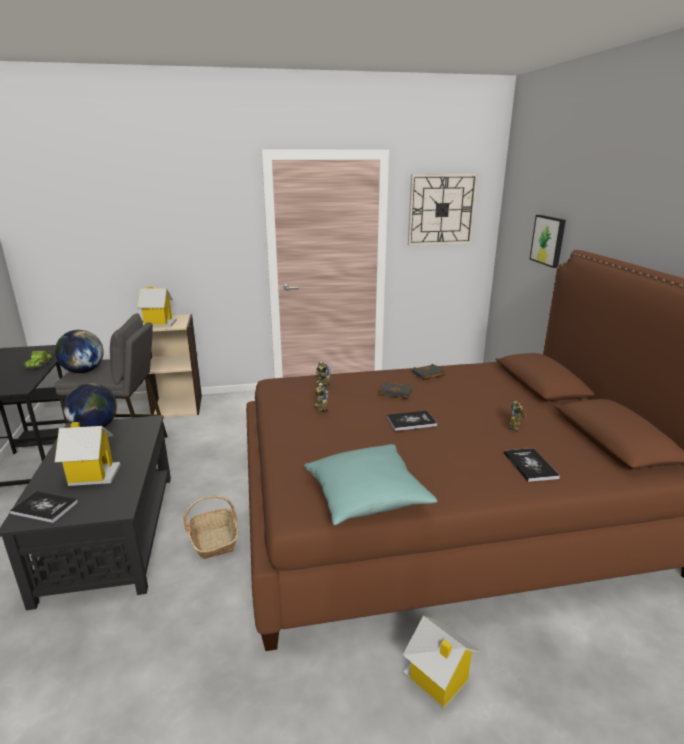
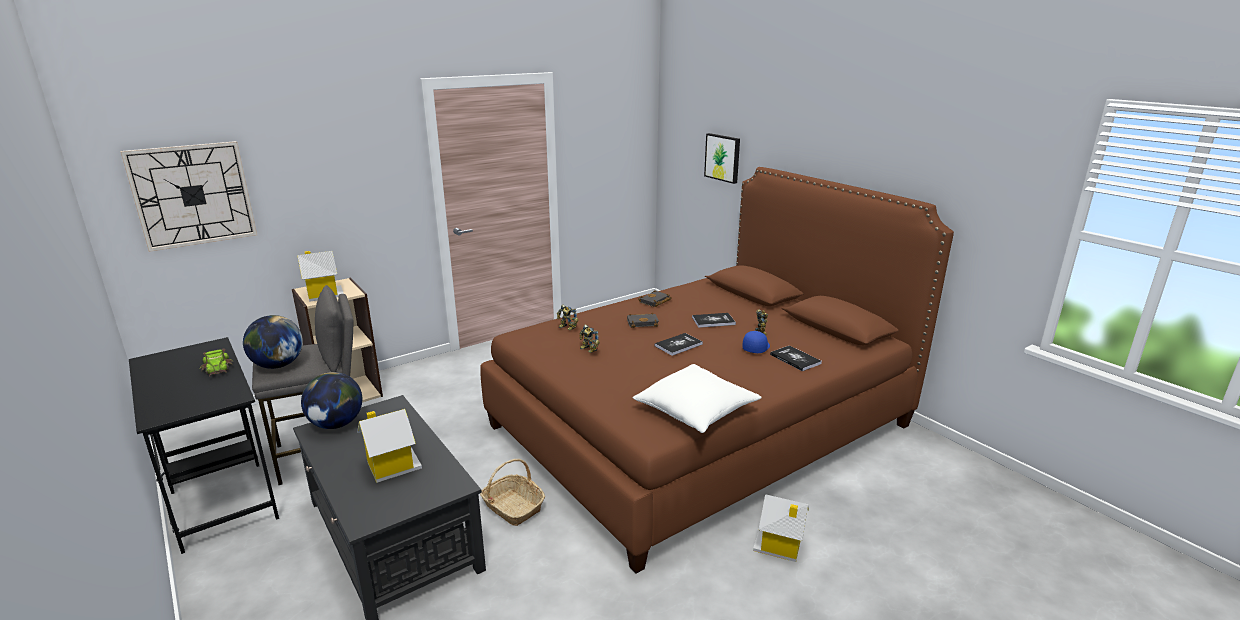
camera: 25 degrees left, 0 degrees up
(44, 508) = (375, 507): book -> book (713, 321)
(366, 497) = (696, 411): turquoise pillow -> white pillow
(441, 209) = (606, 131): wall clock -> wall clock (193, 195)
(493, 442) = (755, 348): none -> blue cap

